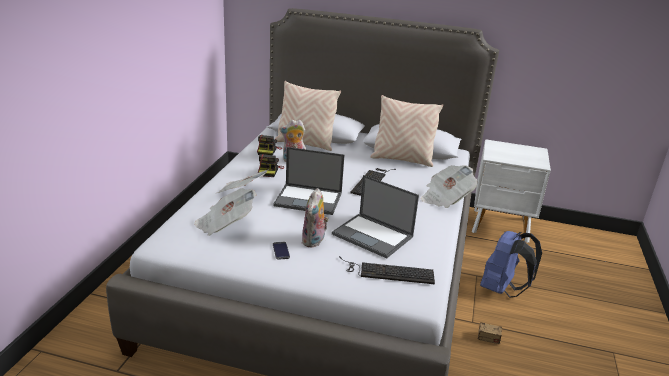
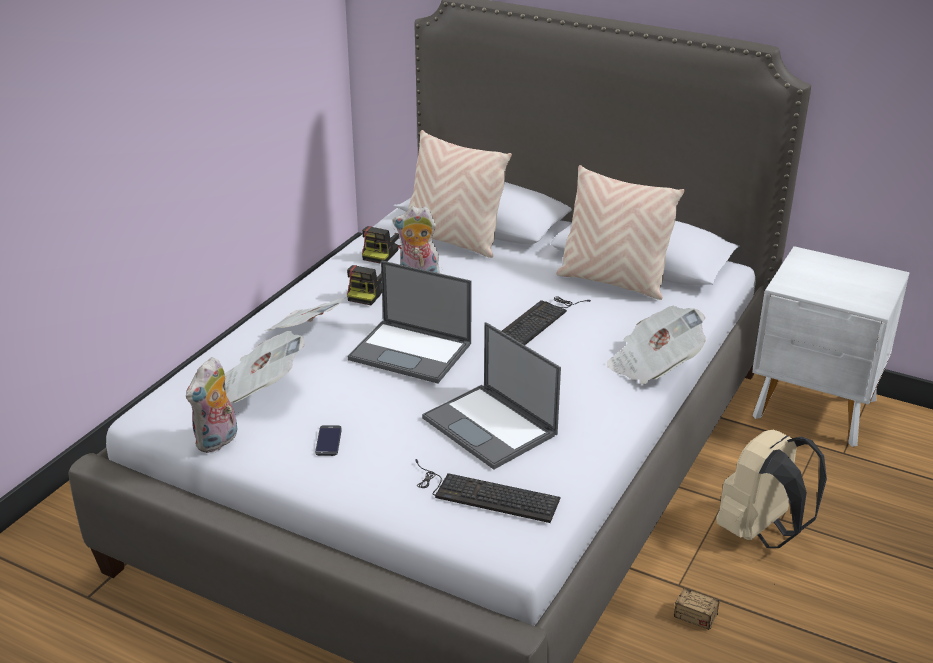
camera: 15 degrees right, 5 degrees up
(314, 241) = (389, 429): plush toy -> plush toy (218, 442)
(502, 290) = (761, 532): blue backpack -> beige backpack

